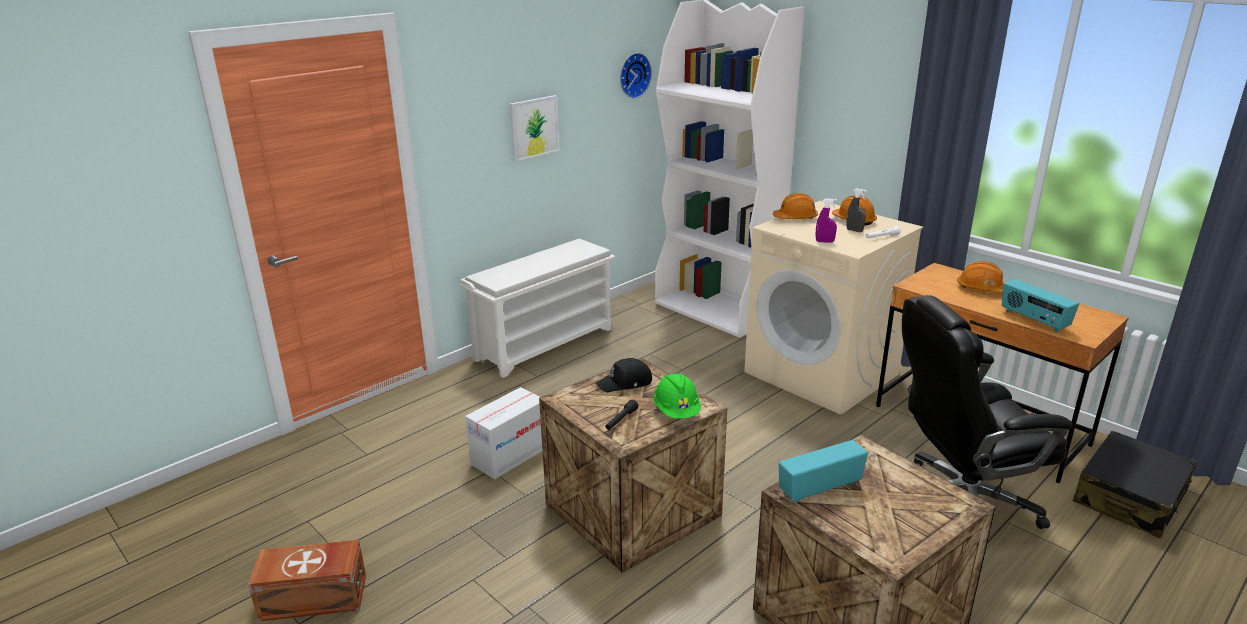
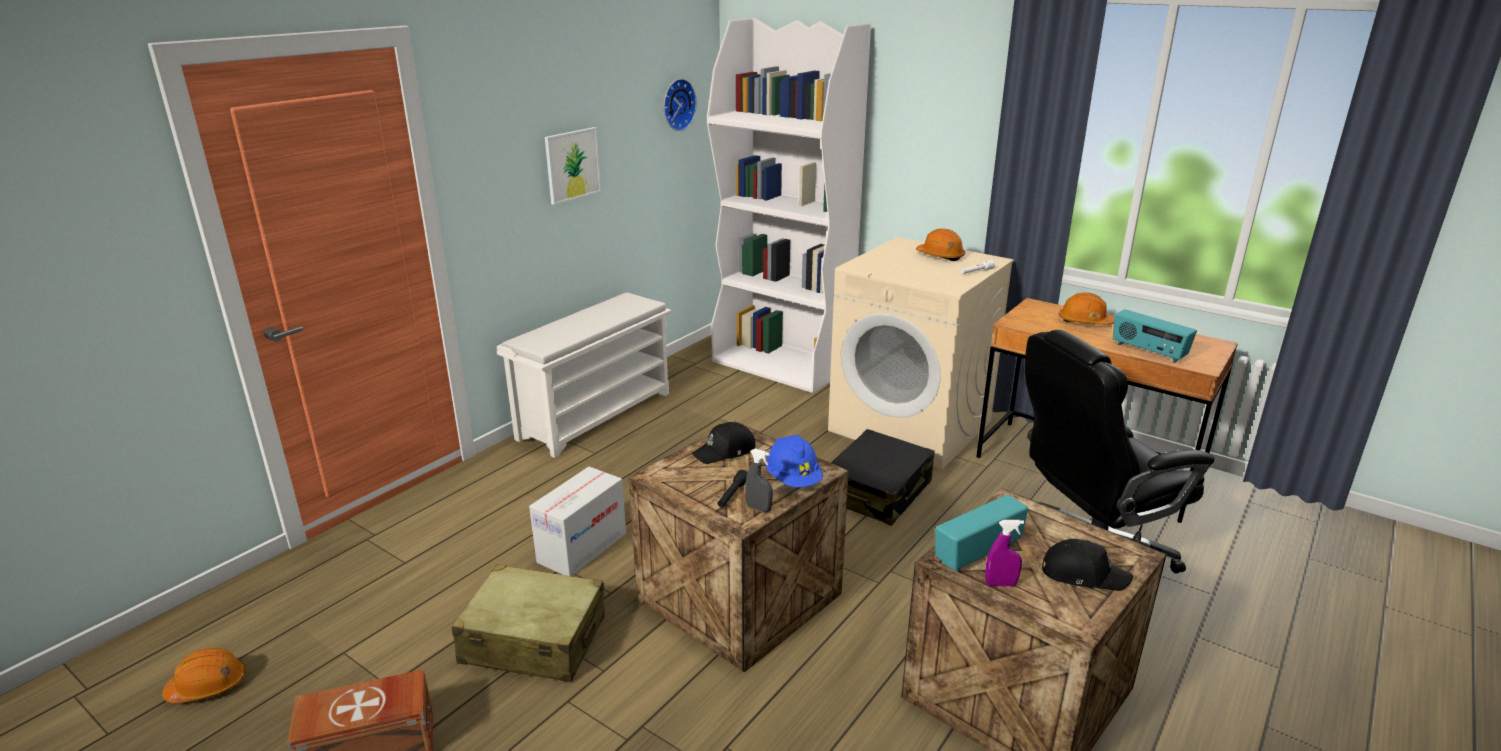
camera: 10 degrees left, 0 degrees up
(455, 527) = (534, 640): none -> beige suitcase
(676, 411) = (793, 479): green hard hat -> blue hard hat
(795, 218) = (877, 256): orange hard hat -> orange hard hat (208, 686)
(824, 242) = (918, 280): purple spray bottle -> purple spray bottle (1000, 584)
(854, 230) = (945, 267): grey spray bottle -> grey spray bottle (758, 508)
(910, 516) = (1083, 574): none -> black cap
(1129, 497) = (1252, 531): black suitcase -> black suitcase (877, 491)

